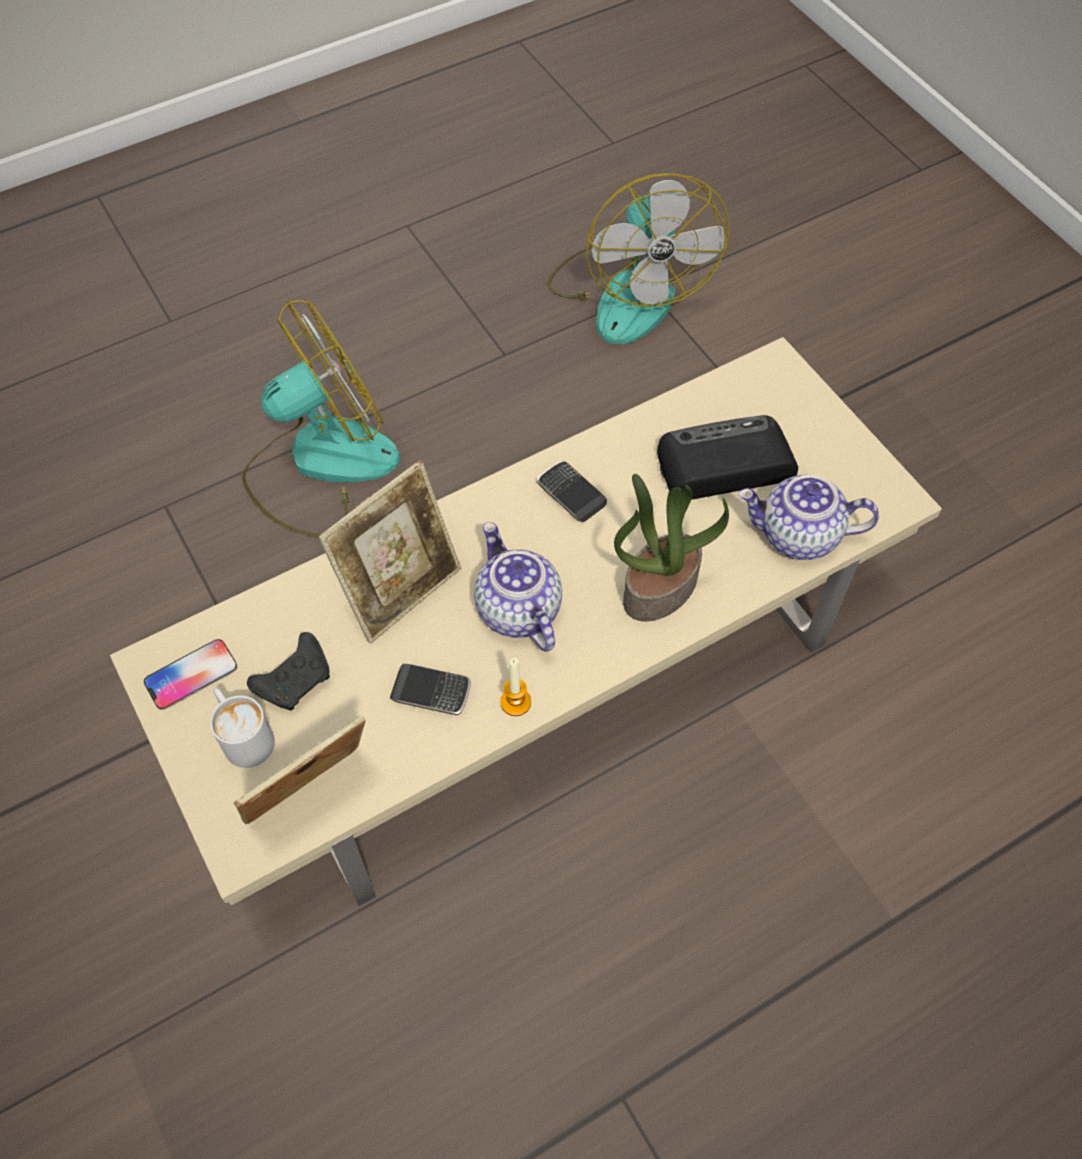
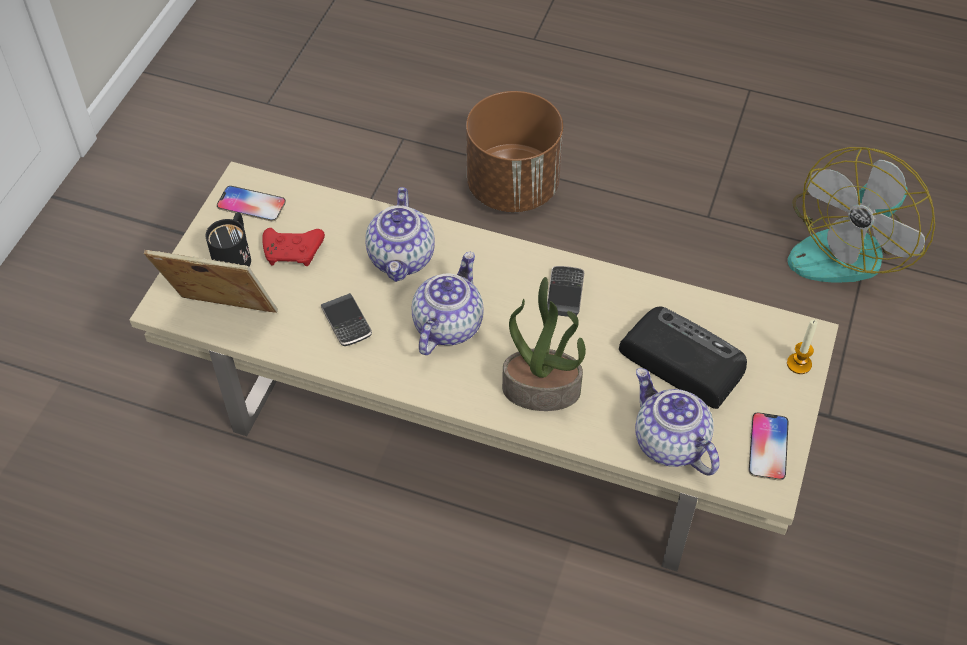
camera: 50 degrees right, 5 degrees down
(243, 735) = (235, 255): white mug -> black mug
(296, 679) = (294, 252): black game controller -> red game controller
(320, 464) = (513, 186): fan -> brown planter
(401, 590) = (402, 258): picture frame -> teapot
(515, 702) = (380, 369): candle -> candle (799, 364)
(861, 472) = (768, 447): none -> phone

